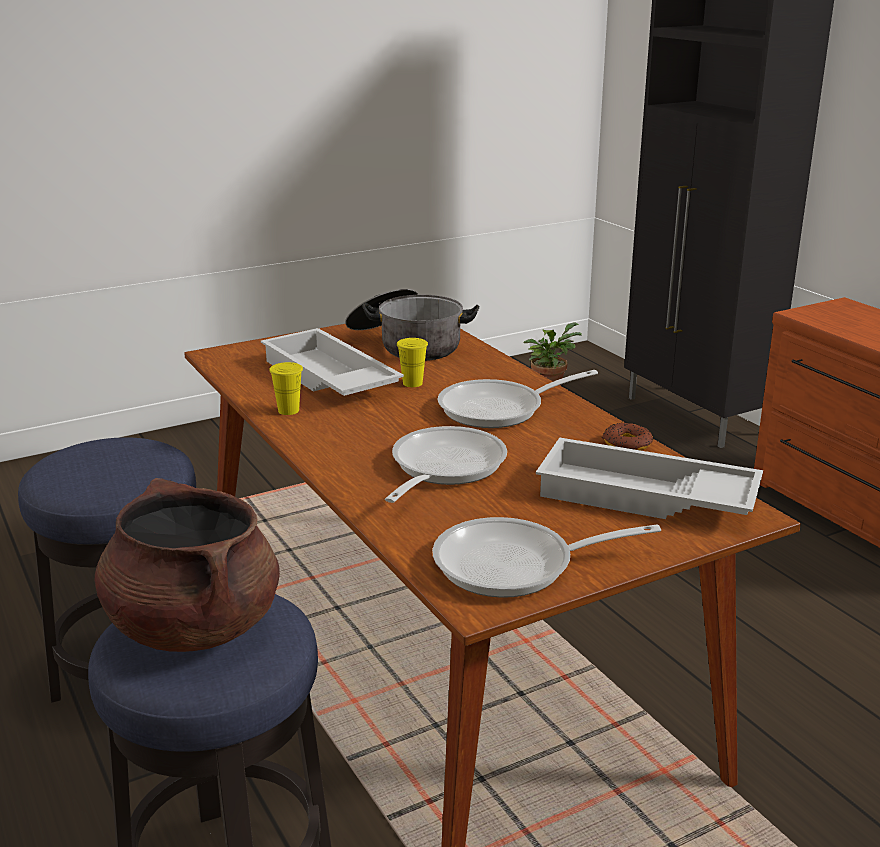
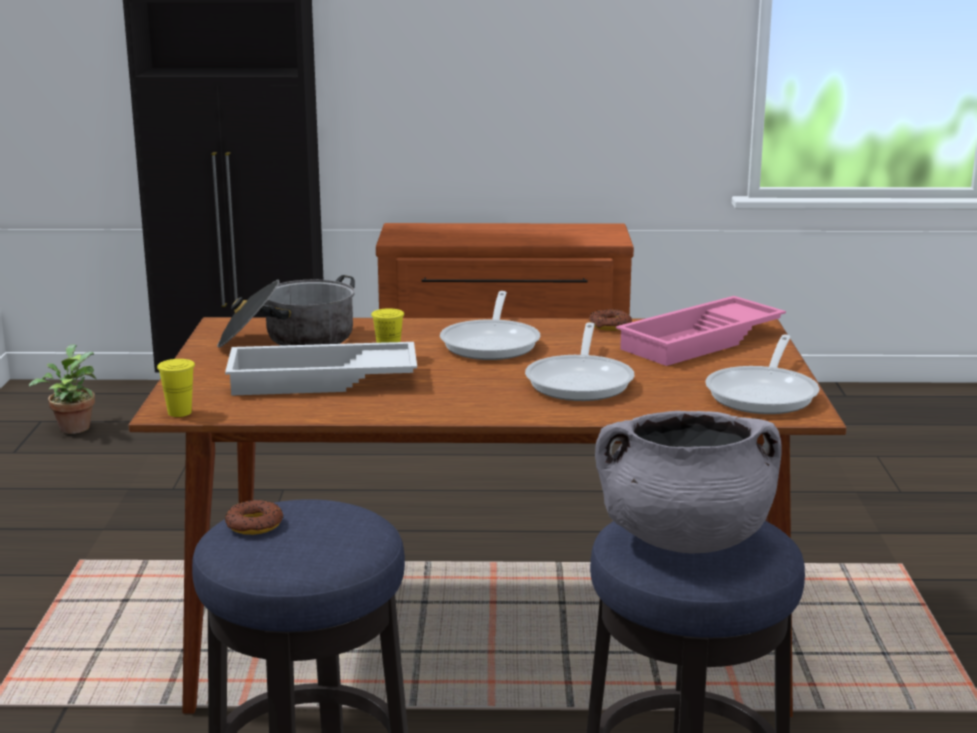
camera: 60 degrees left, 5 degrees down
(110, 447) = (254, 525): none -> donut
(193, 626) = (684, 539): brown cooking pot -> grey cooking pot
(288, 410) = (379, 407): yellow cup -> yellow cup (179, 412)
(443, 468) = (581, 381): frying pan -> frying pan turned 135 degrees counterclockwise
(644, 497) = (701, 342): white tray -> pink tray

